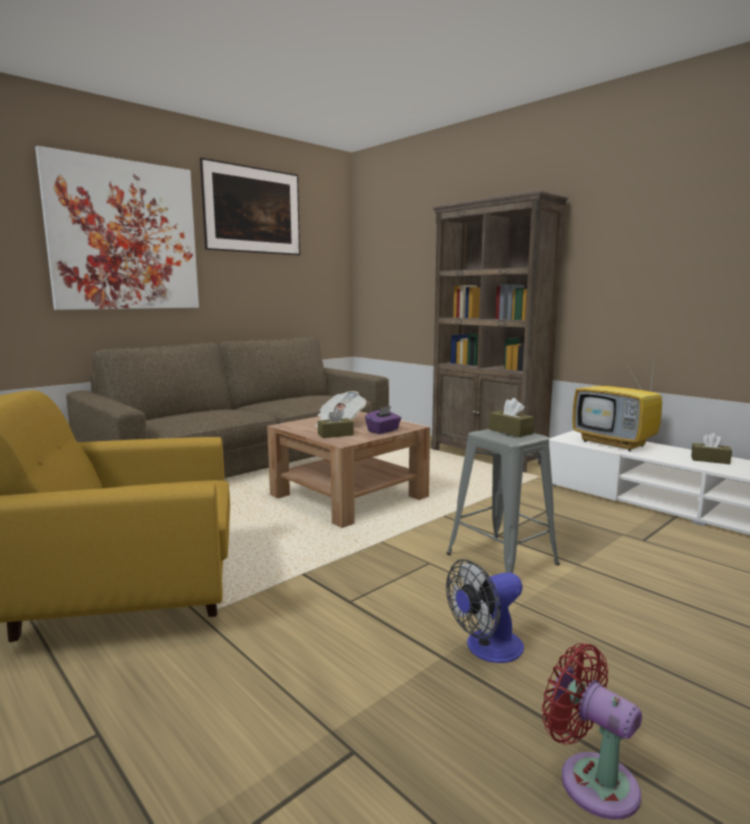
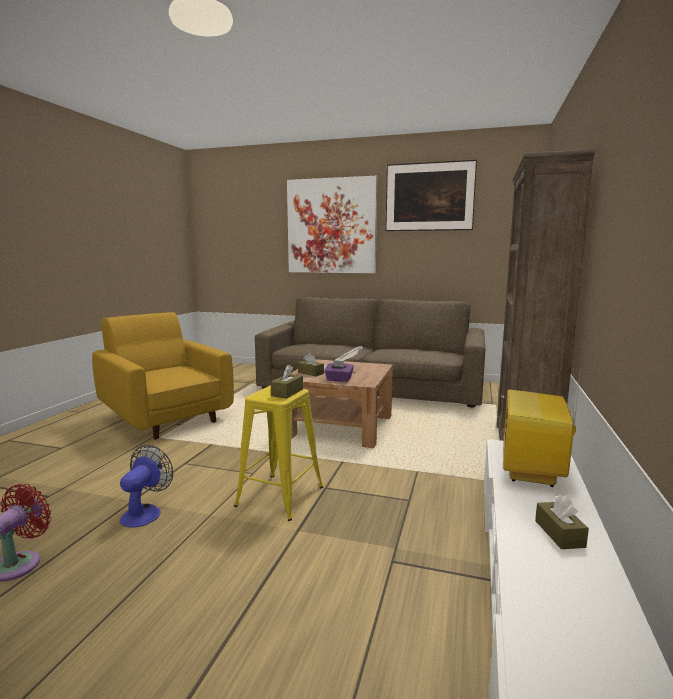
camera: 60 degrees right, 0 degrees up
(486, 649) = (145, 512): fan -> fan turned 75 degrees clockwise
(501, 559) = (280, 496): grey stool -> yellow stool

